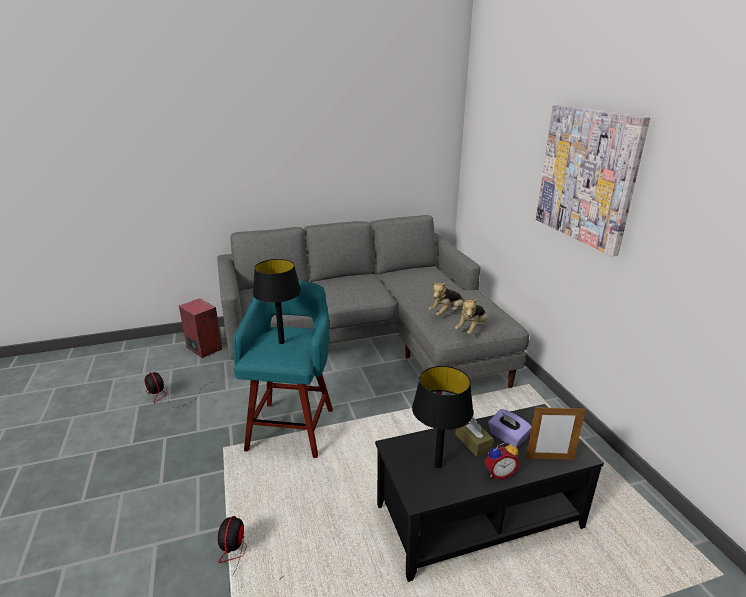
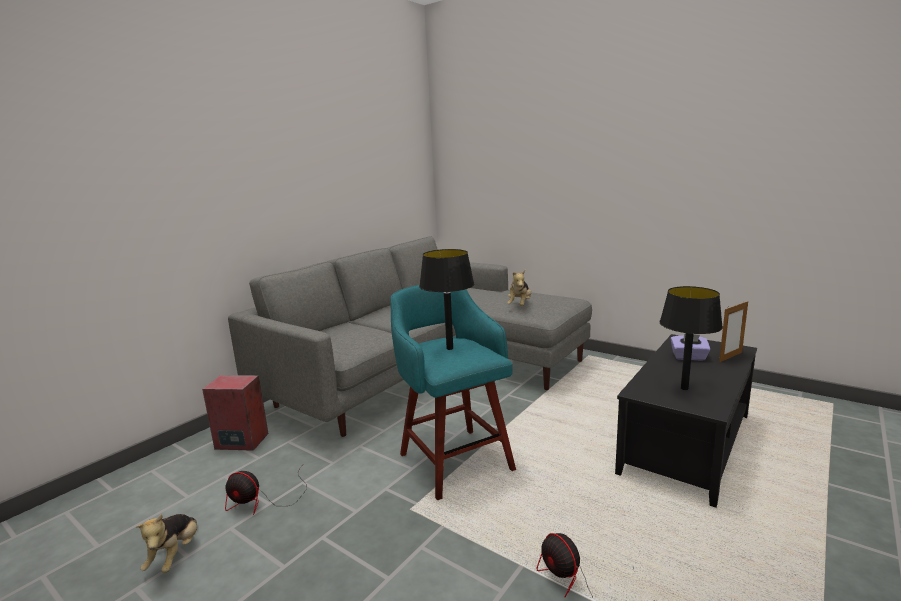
camera: 35 degrees left, 10 degrees down
(471, 329) = (557, 308): plush toy -> plush toy (175, 555)
(473, 442) = (676, 368): brown tissue box -> none
(499, 473) = (723, 375): alarm clock -> none
(587, 176) = (609, 156): picture -> none

